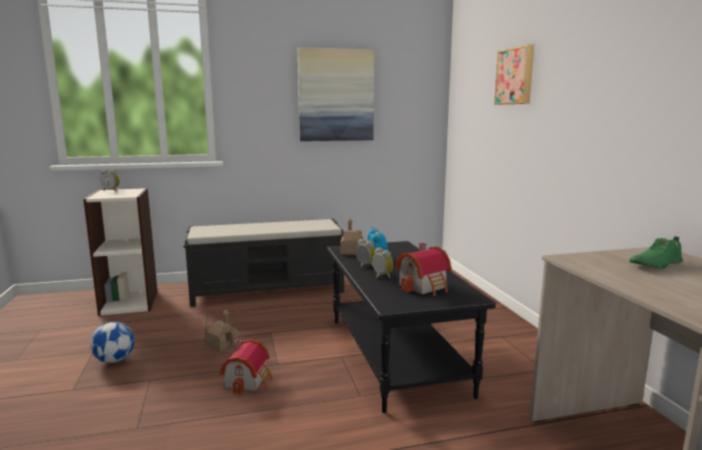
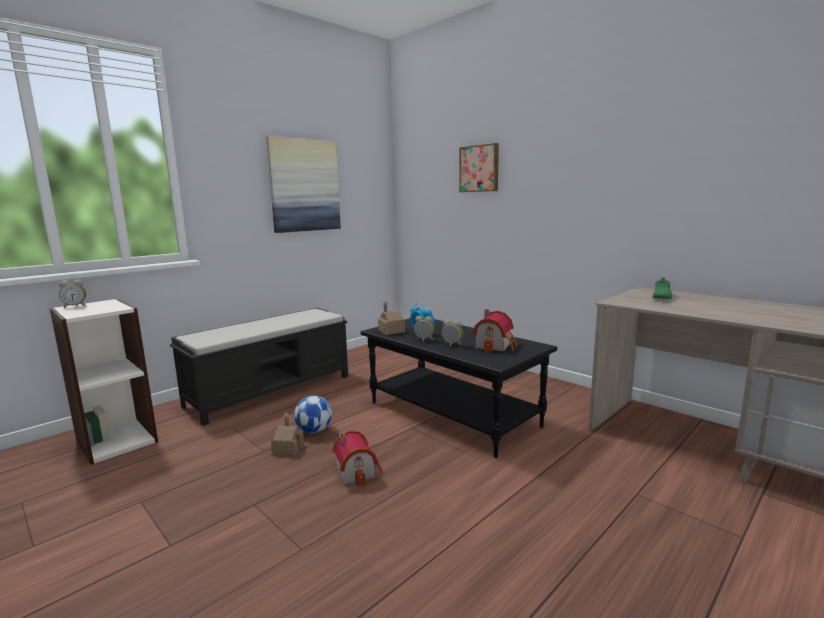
camera: 30 degrees left, 0 degrees up
(115, 360) = (183, 500): football -> football (314, 431)

